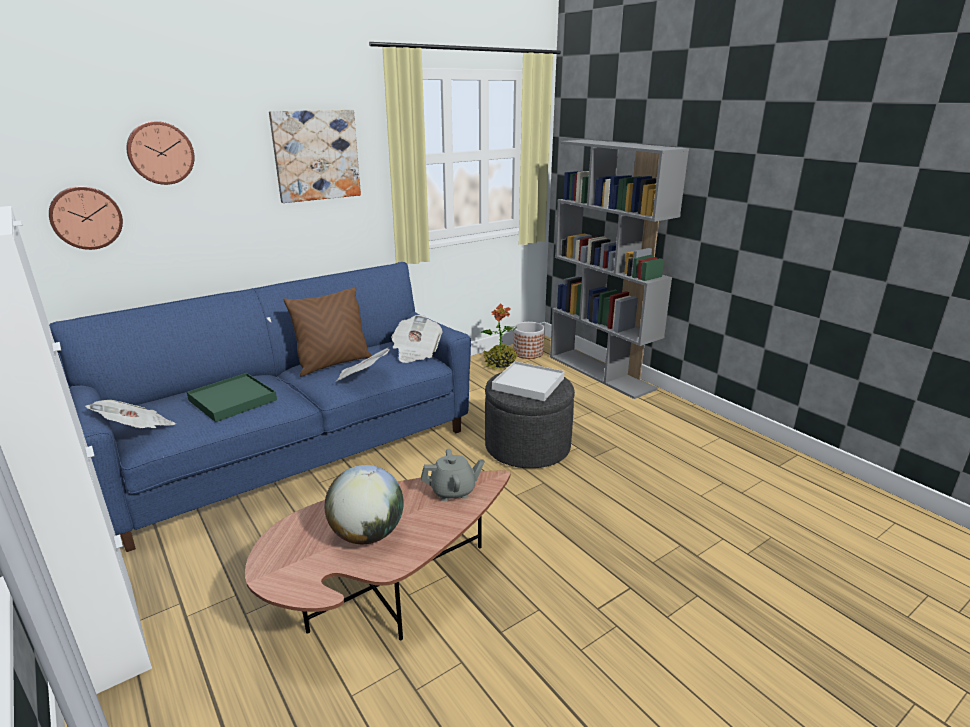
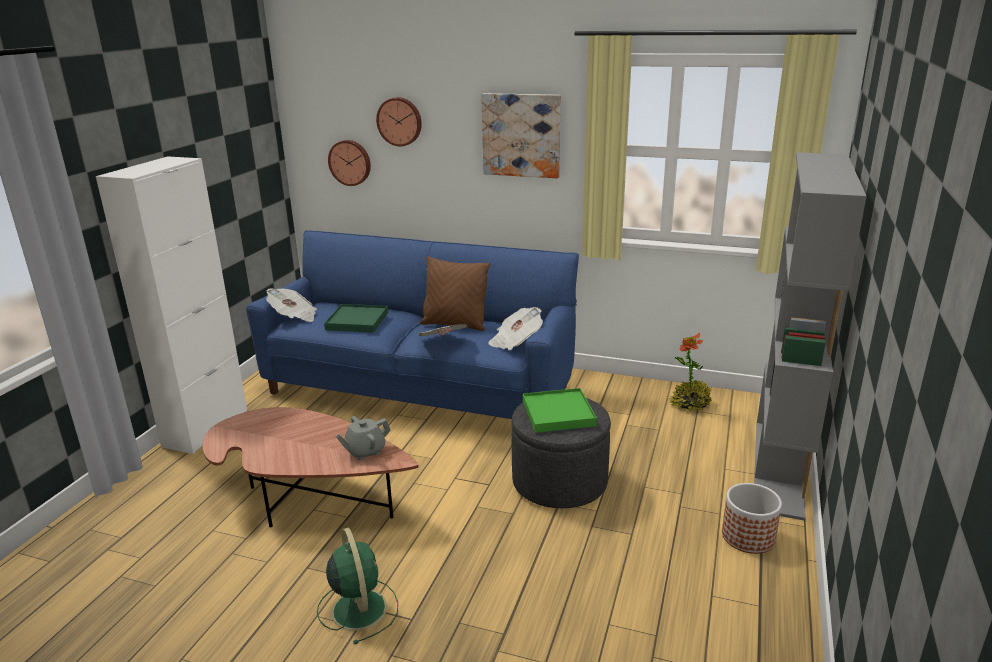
camera: 55 degrees right, 0 degrees up
(367, 534) = (286, 442): globe -> none
(453, 491) = (365, 451): grey teapot -> grey teapot turned 105 degrees clockwise
(528, 353) = (743, 408): planter -> planter (748, 537)
(528, 384) = (558, 413): white tray -> green tray
(591, 615) = (358, 608): none -> green fan

